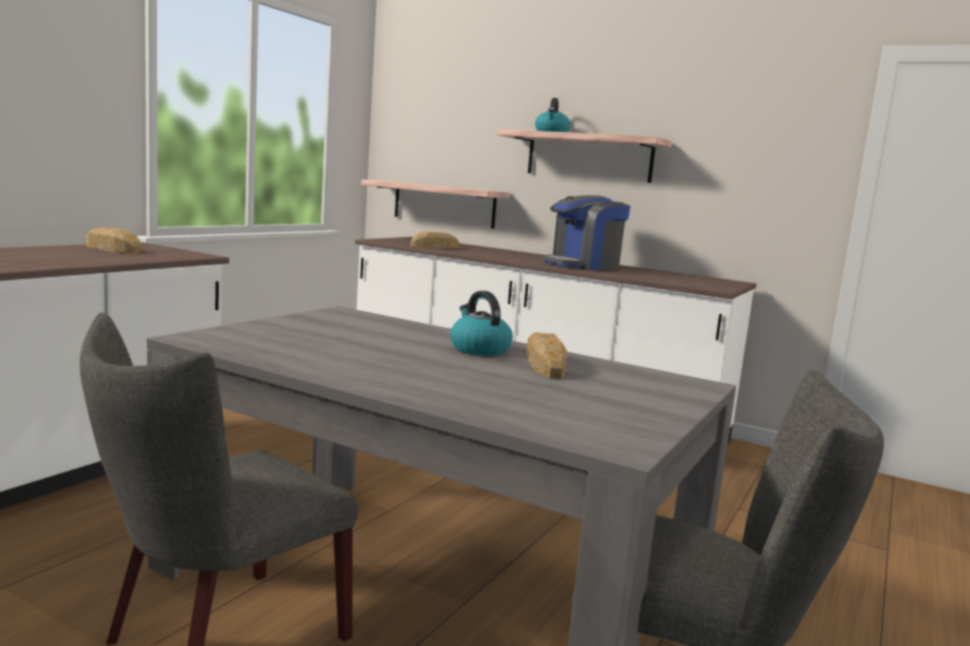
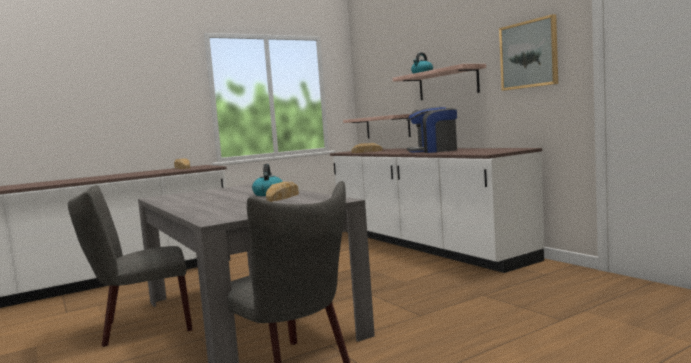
camera: 30 degrees right, 5 degrees down
(753, 144) = (529, 54): none -> picture

